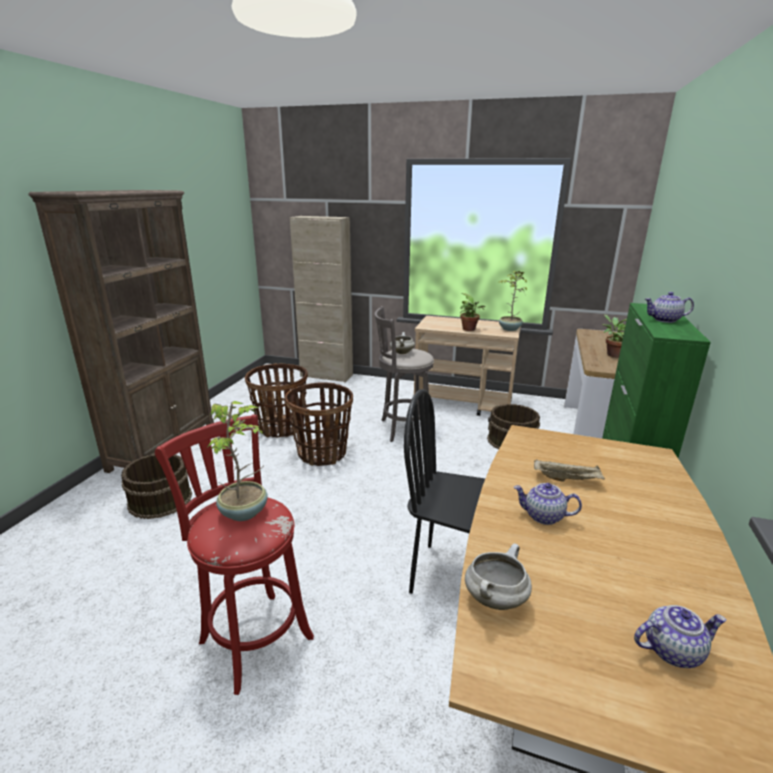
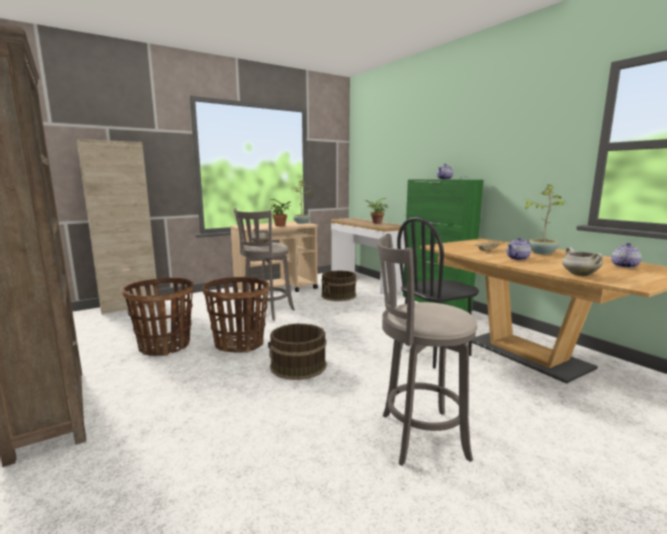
camera: 50 degrees left, 10 degrees down
(159, 500) = (153, 438): brown bucket -> brown bucket (298, 366)
(245, 512) = (422, 308): potted plant -> potted plant (541, 253)
(253, 636) = (418, 436): red stool -> grey stool

